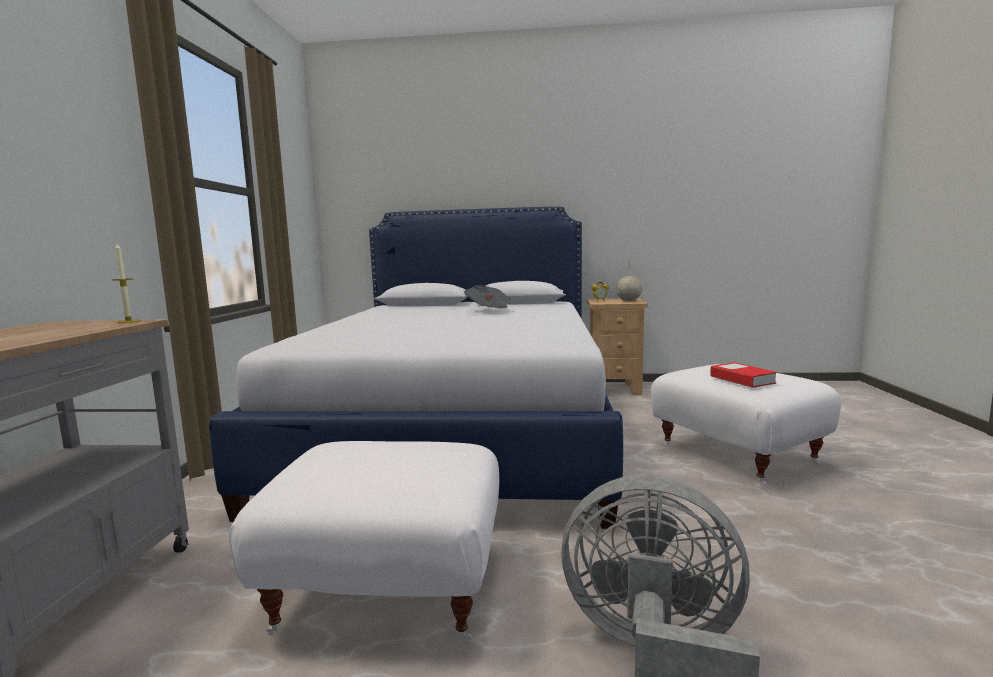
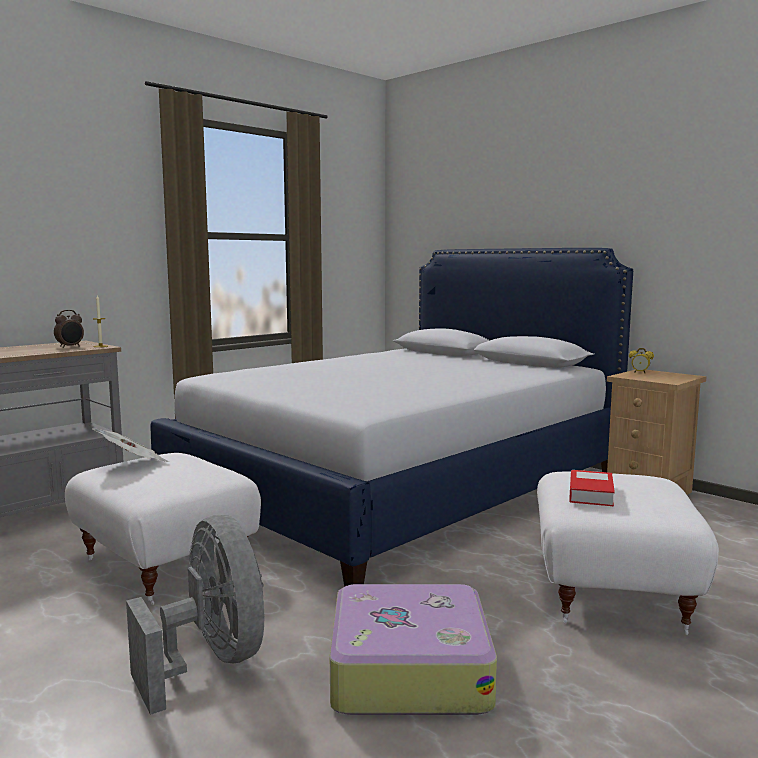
camera: 40 degrees right, 0 degrees up
(74, 327) = (70, 347): none -> alarm clock
(489, 311) = (459, 368): newspaper -> newspaper (133, 463)
(629, 301) = (669, 378): globe -> none
(776, 567) = (408, 669): none -> suitcase

